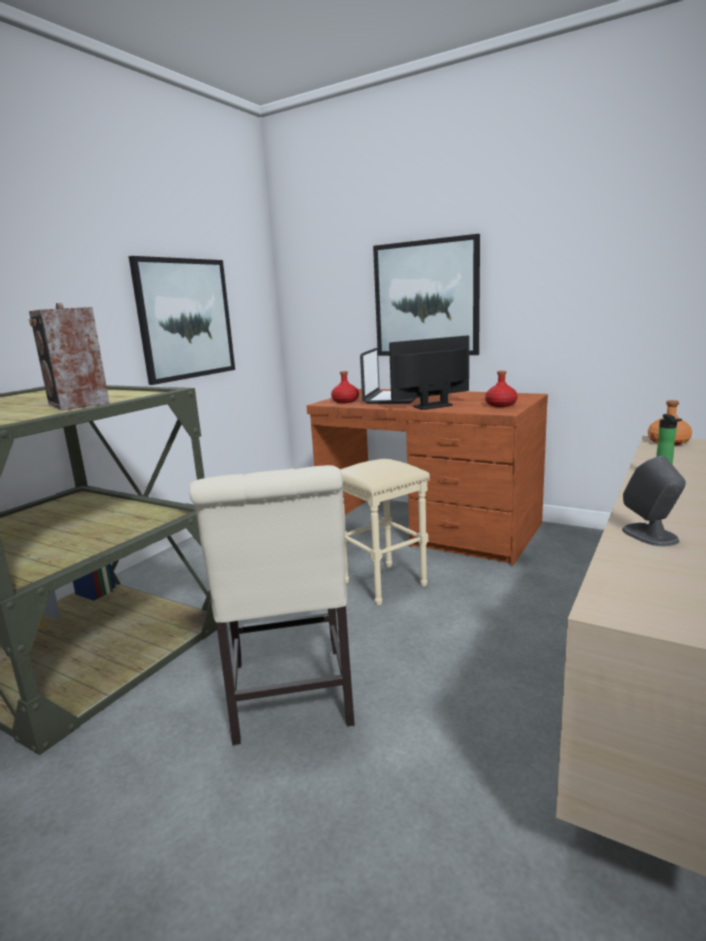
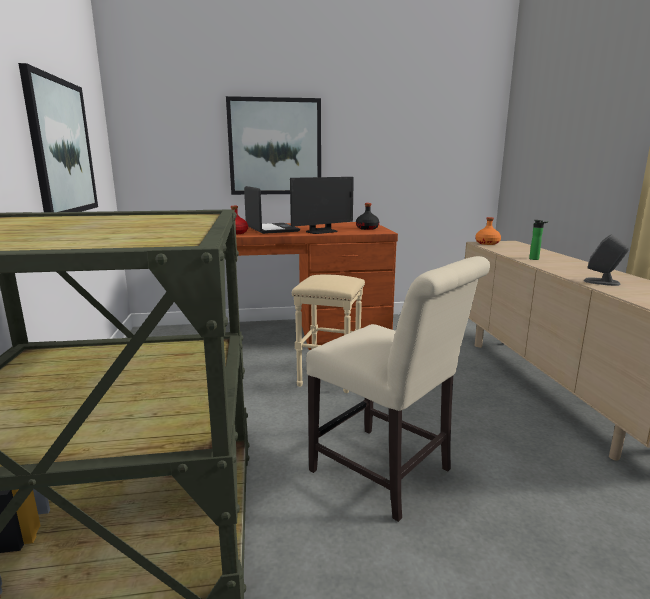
camera: 40 degrees left, 0 degrees up
(78, 404) = (158, 224): speaker -> none
(432, 406) = (321, 231): monitor -> monitor turned 150 degrees counterclockwise
(501, 405) = (367, 228): red bottle -> black bottle

